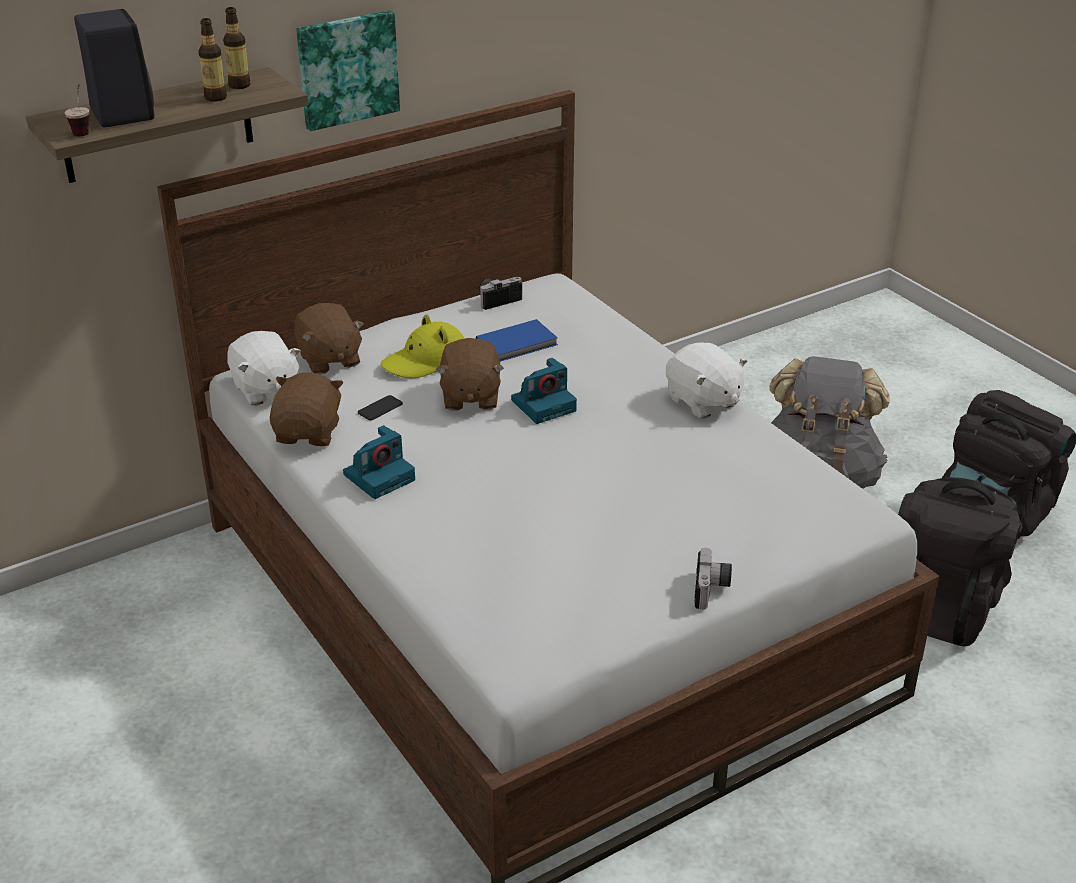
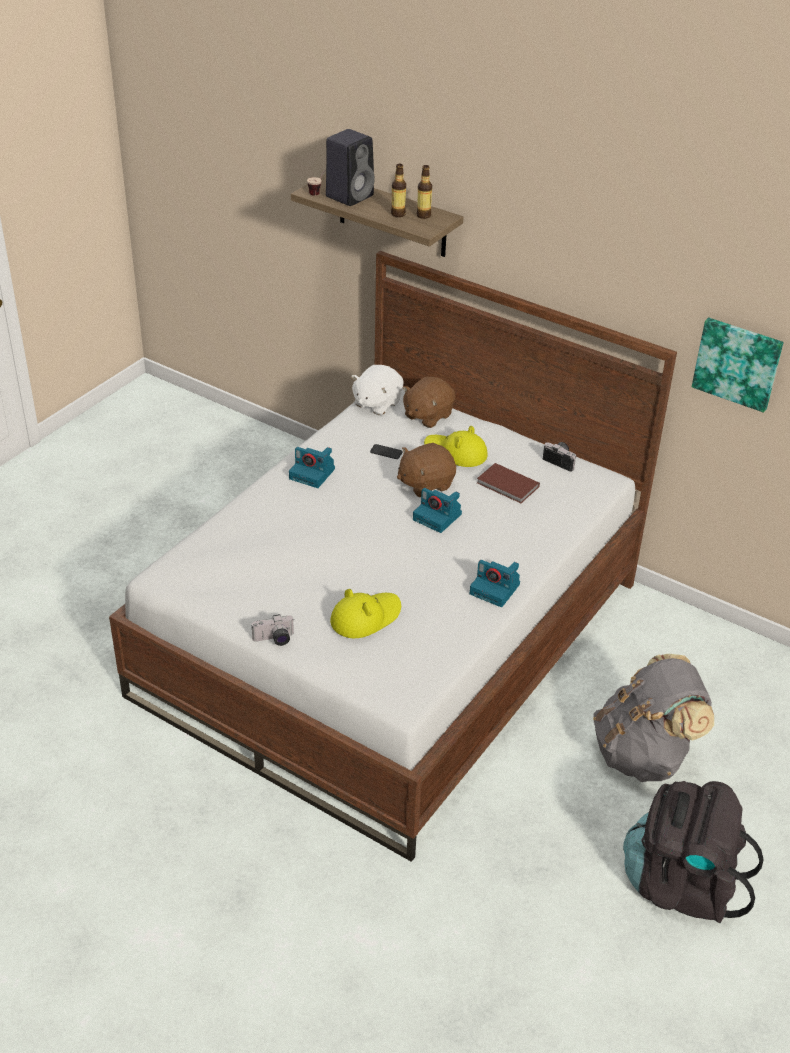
camera: 65 degrees right, 5 degrees up
(309, 433) = (341, 434): brown plush toy -> none
(347, 69) = (514, 244): picture -> picture (737, 363)
(518, 344) = (507, 486): blue book -> brown book
(703, 401) = (496, 589): white plush toy -> camera
(705, 506) = (365, 617): none -> yellow hat
(942, 606) = (530, 864): black backpack -> none

